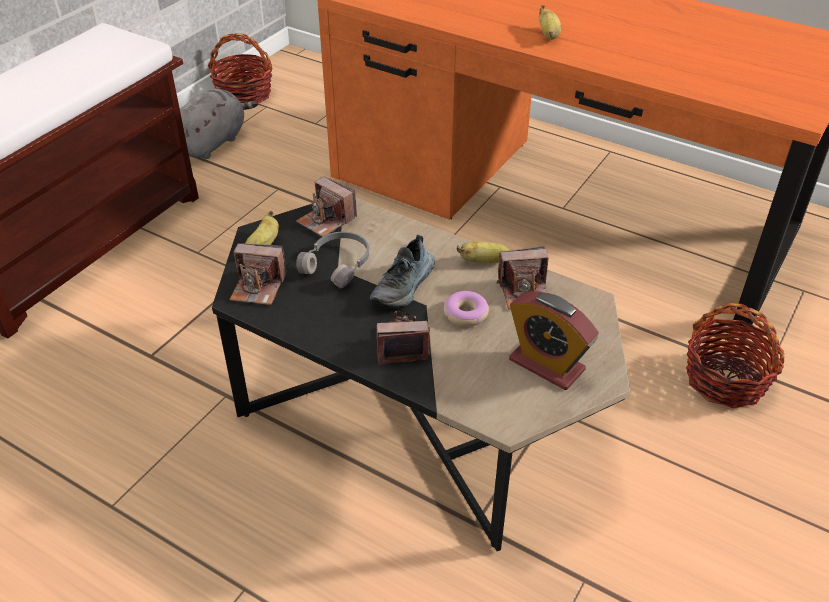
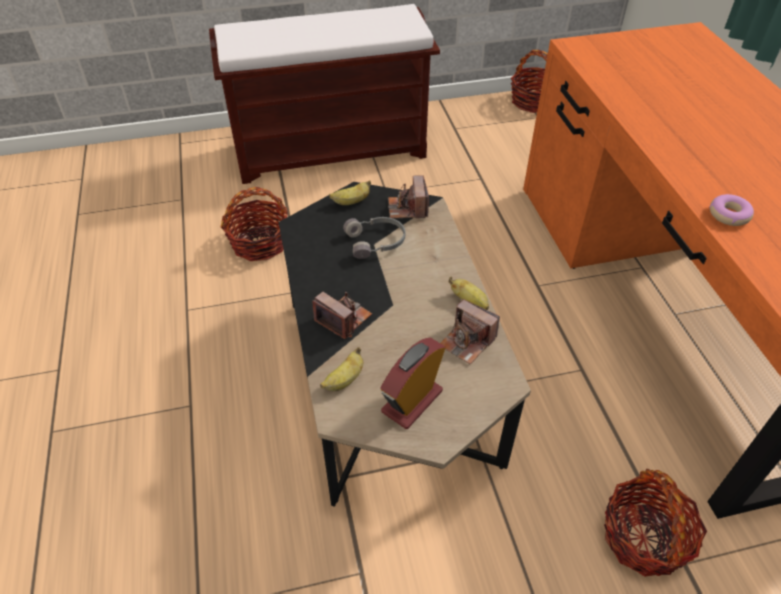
camera: 45 degrees right, 5 degrees up
(113, 383) = (260, 243): none -> basket
(212, 143) = (475, 125): grey plush toy -> none
(258, 287) = (315, 226): camera -> none
(404, 286) = (396, 283): shoe -> none
(466, 314) = (409, 328): donut -> donut (729, 215)
(546, 365) = (412, 401): alarm clock -> alarm clock turned 45 degrees clockwise
(548, 35) = (690, 151): banana -> banana (344, 380)

